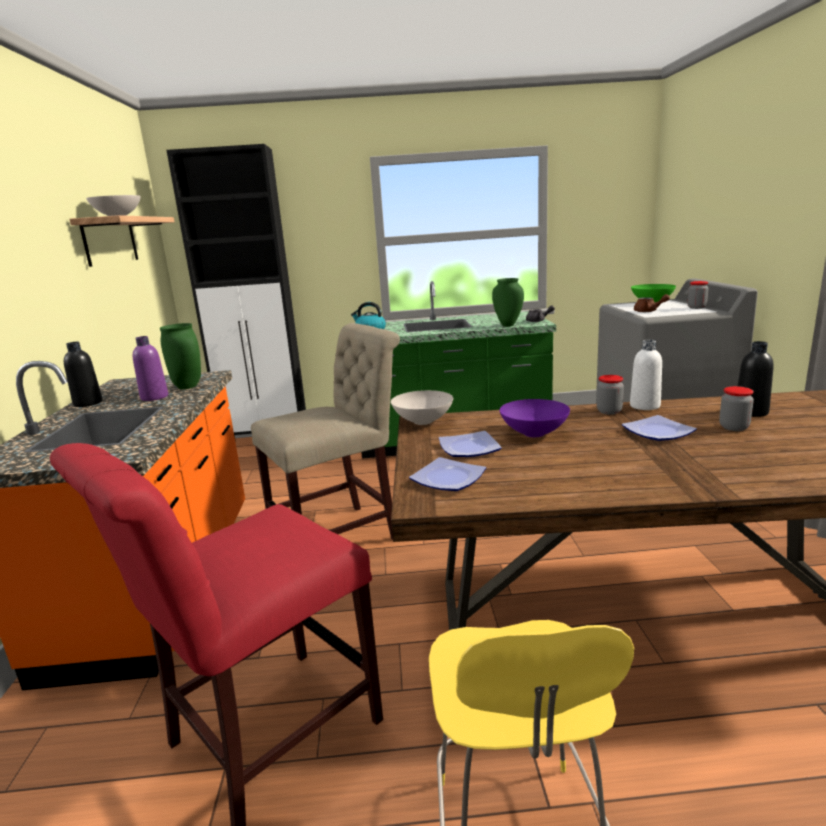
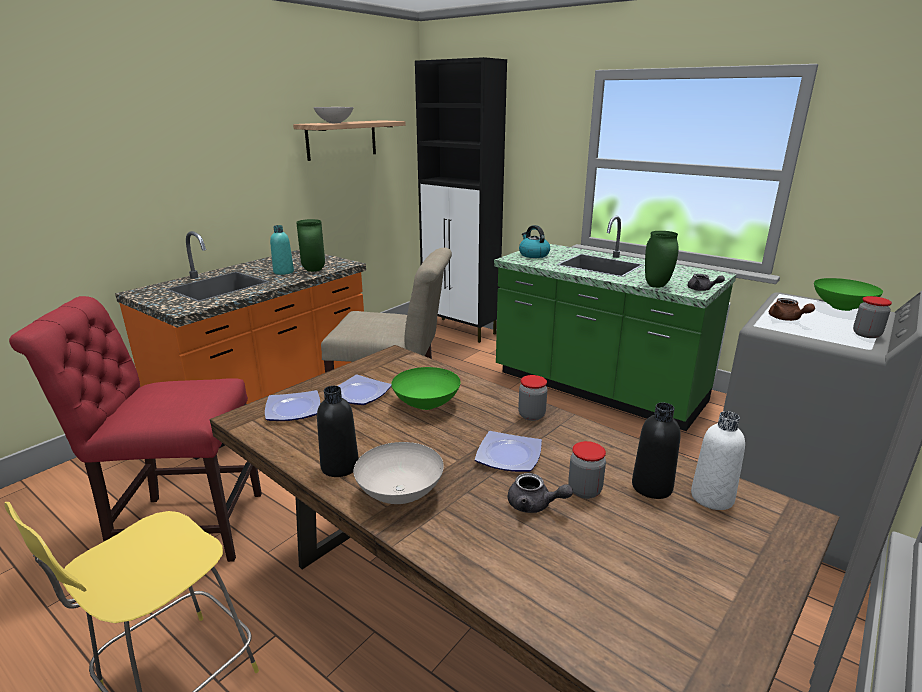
camera: 40 degrees right, 5 degrees up
(88, 403) = (253, 264): black bottle -> black bottle (340, 466)
(154, 397) = (283, 272): purple bottle -> turquoise bottle
(424, 422) = (393, 357): white bowl -> white bowl (400, 495)
(535, 433) = (427, 404): purple bowl -> green bowl
(644, 406) = (575, 426): white bottle -> white bottle (712, 497)
(736, 444) = (534, 505): none -> grey teapot

